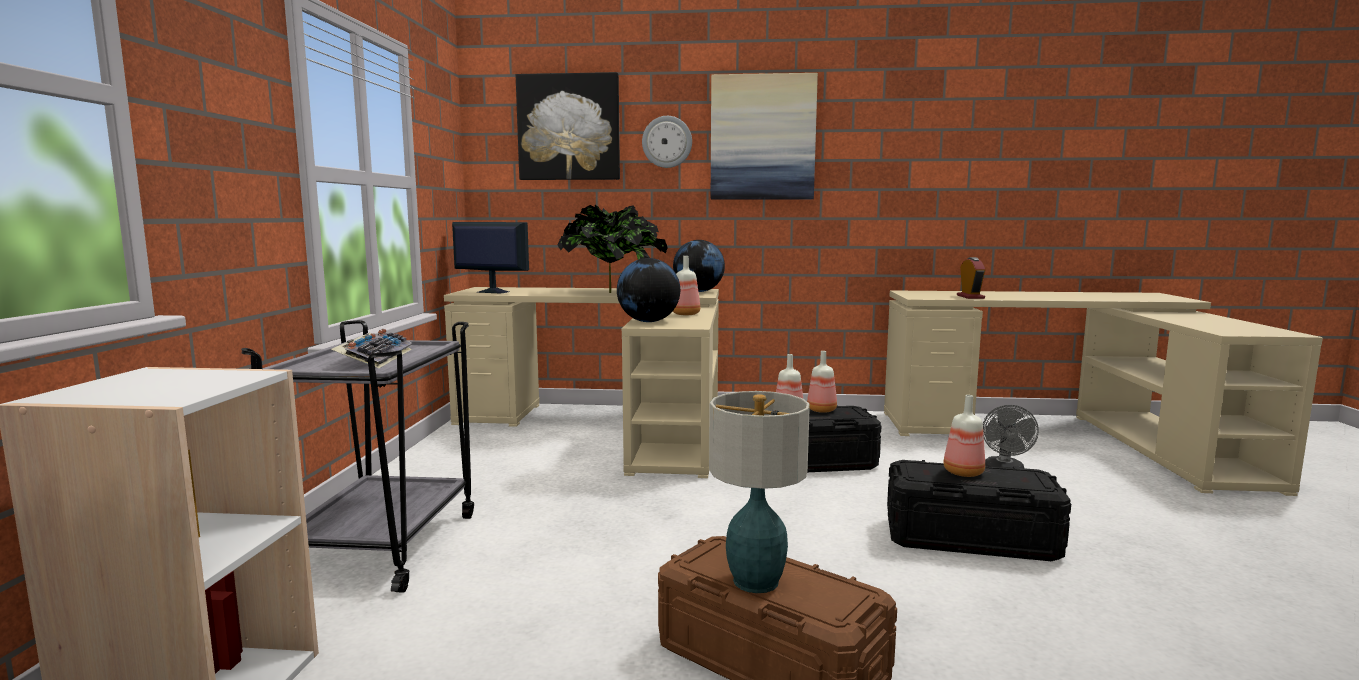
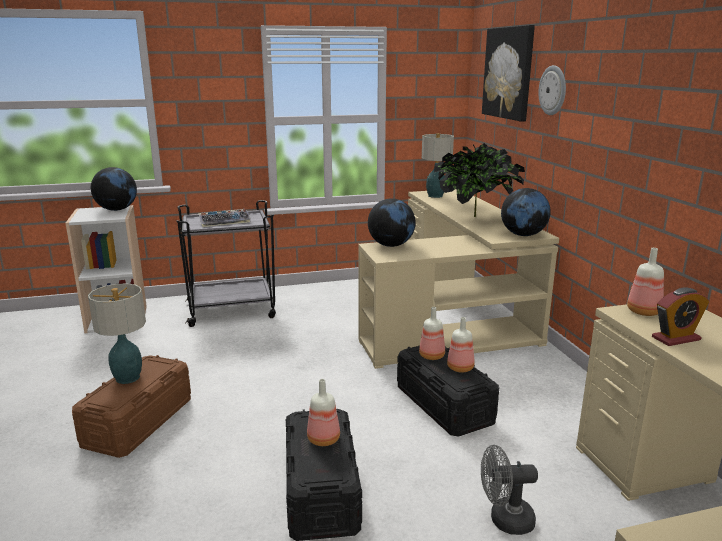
camera: 70 degrees right, 10 degrees up
(162, 375) = (117, 209): none -> globe
(492, 292) = (435, 196): monitor -> table lamp
(686, 314) = (440, 249): bottle -> bottle (644, 312)
(762, 138) = (611, 92): picture -> none

